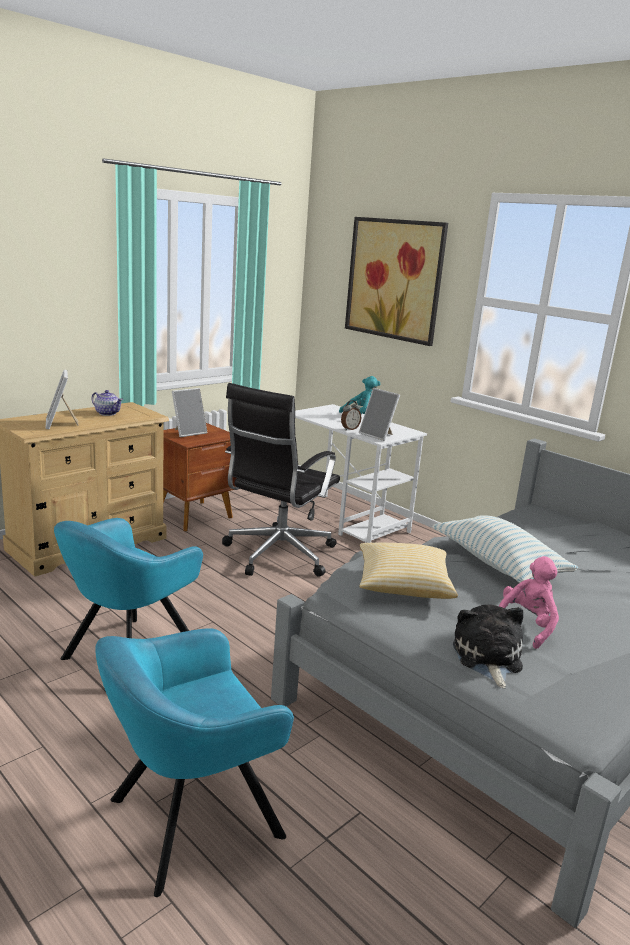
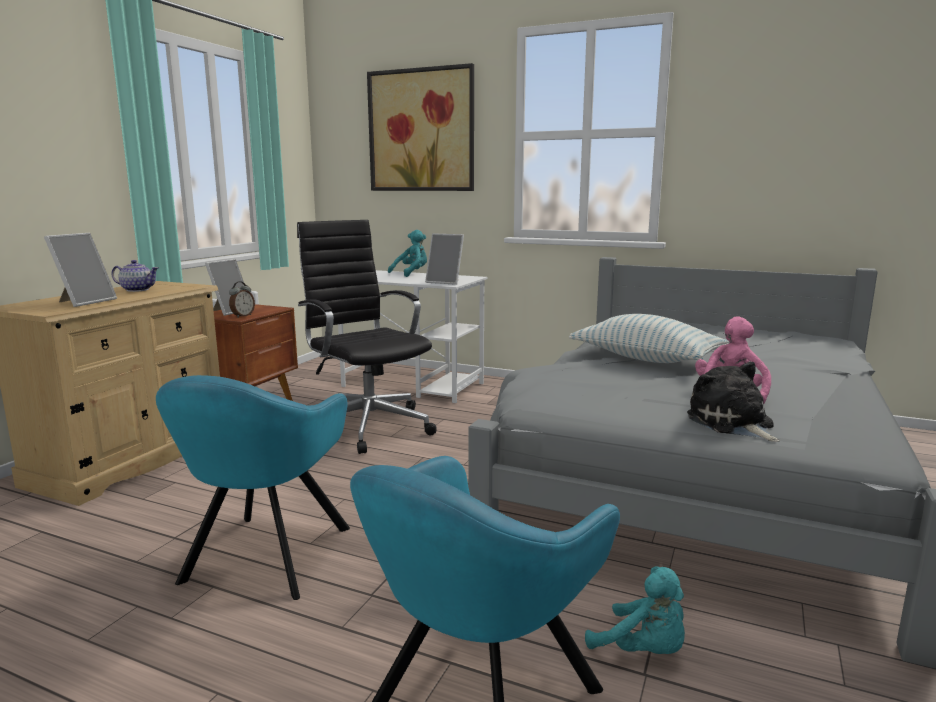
camera: 20 degrees left, 5 degrees down
(60, 424) = (84, 302): picture frame -> picture frame turned 120 degrees counterclockwise
(277, 555) = (368, 425): black office chair -> black office chair turned 135 degrees clockwise
(340, 821) = (643, 650): none -> turquoise plush toy
(349, 429) = (412, 281): alarm clock -> alarm clock (242, 316)
(403, 586) = (586, 388): pillow -> none

